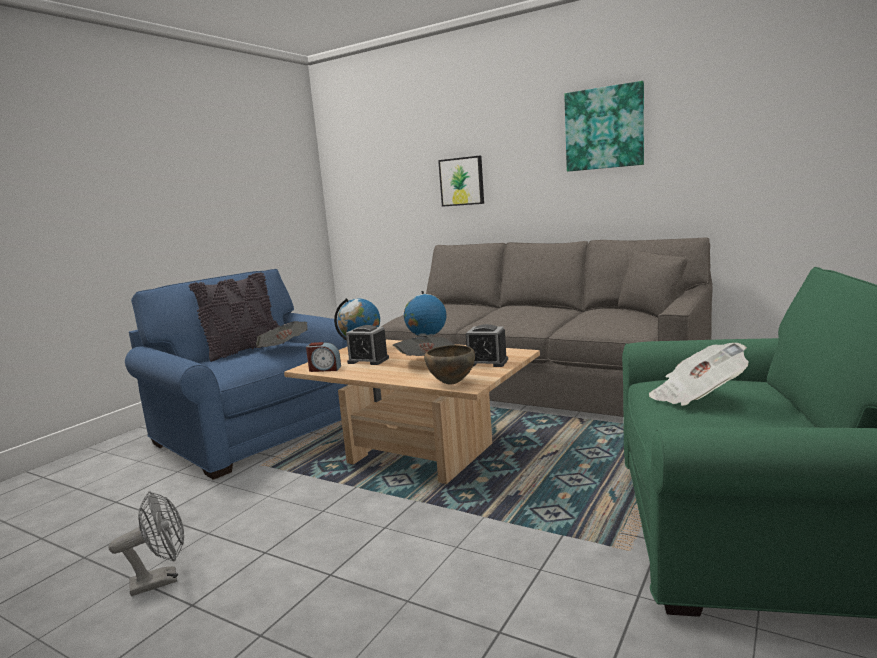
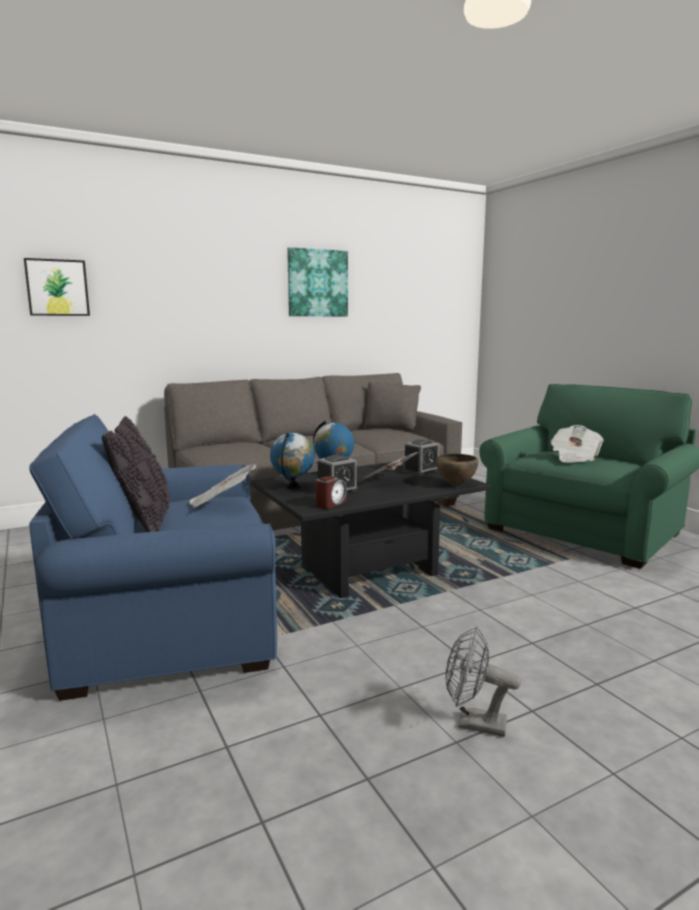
camera: 60 degrees left, 0 degrees up
(162, 580) = (473, 723): grey fan -> grey fan turned 75 degrees counterclockwise
(420, 453) = (368, 570): beige coffee table -> black coffee table
(462, 181) = (179, 316): picture -> picture (57, 287)

